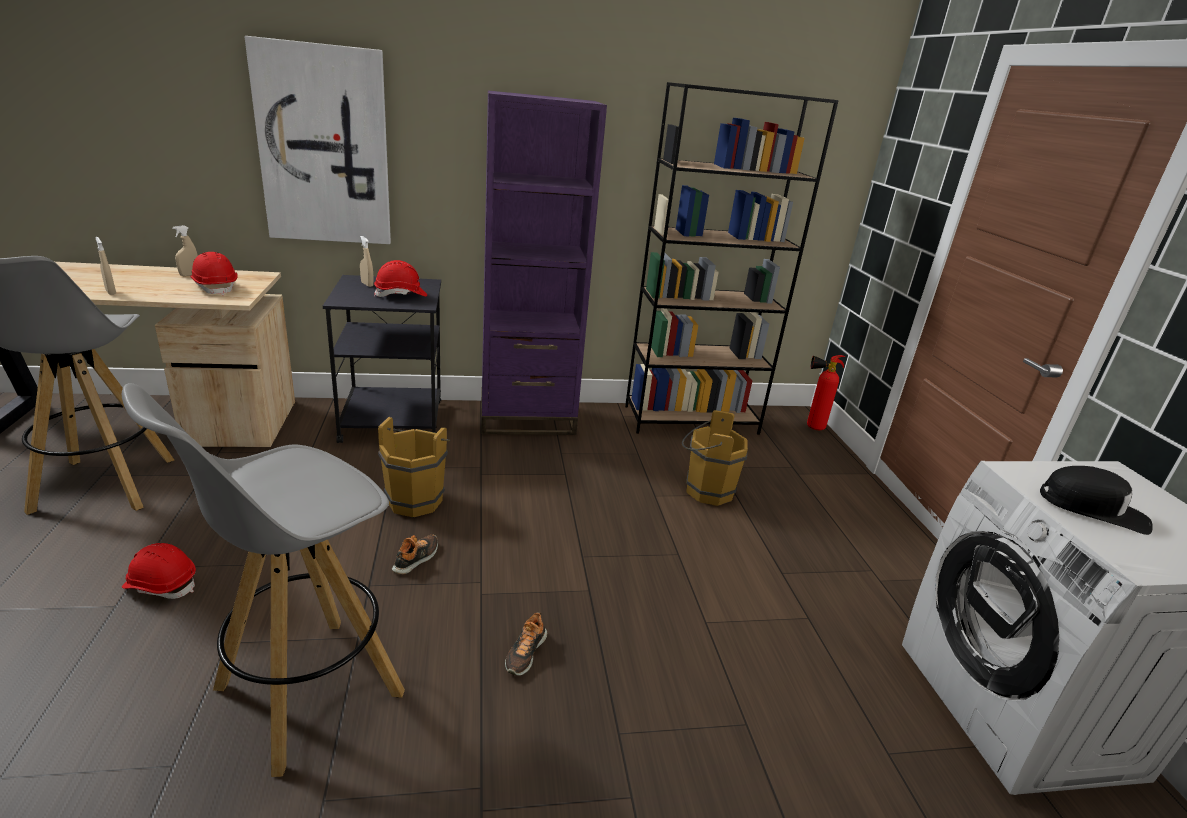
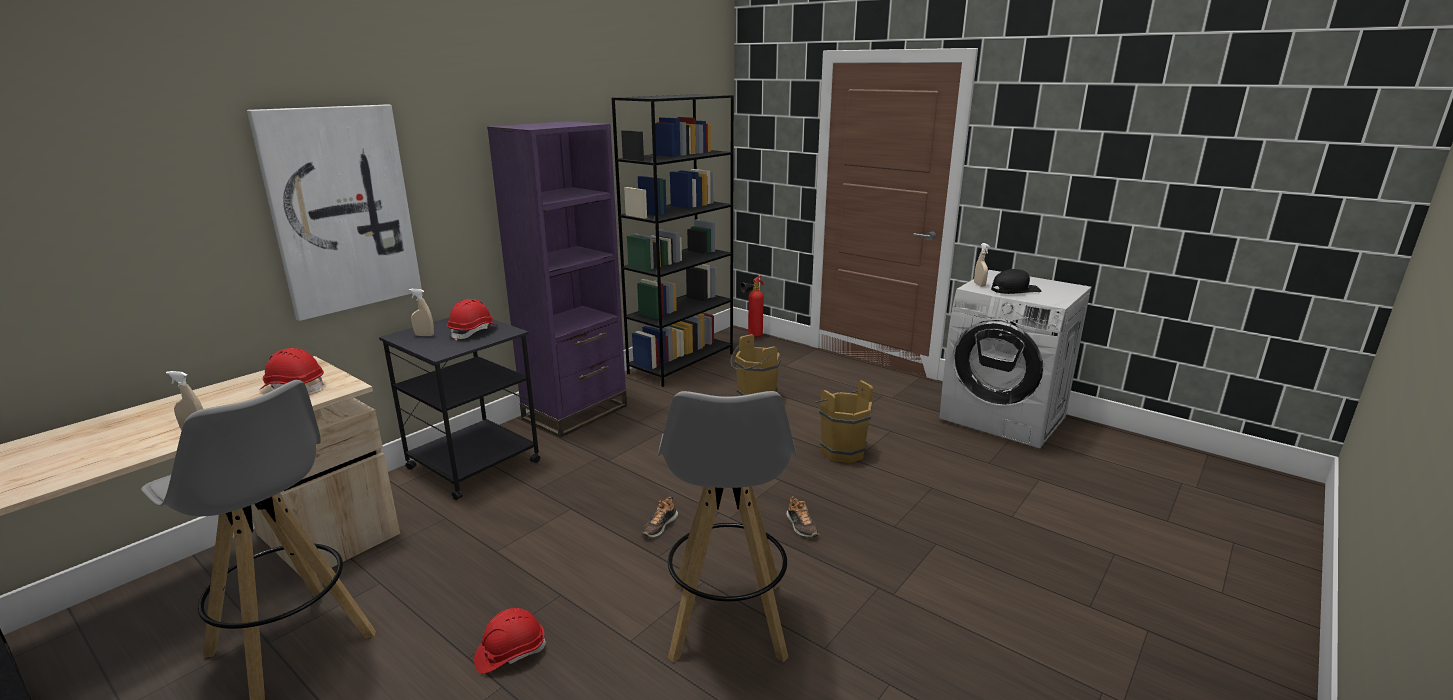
camera: 40 degrees left, 5 degrees down
(189, 275) = (229, 390): beige spray bottle -> beige spray bottle (979, 285)
(416, 558) = (659, 526): shoe -> shoe turned 135 degrees counterclockwise
(417, 499) = (593, 497): brown bucket -> brown bucket (840, 450)
(691, 419) = (681, 363): beige bookcase -> black bookcase

